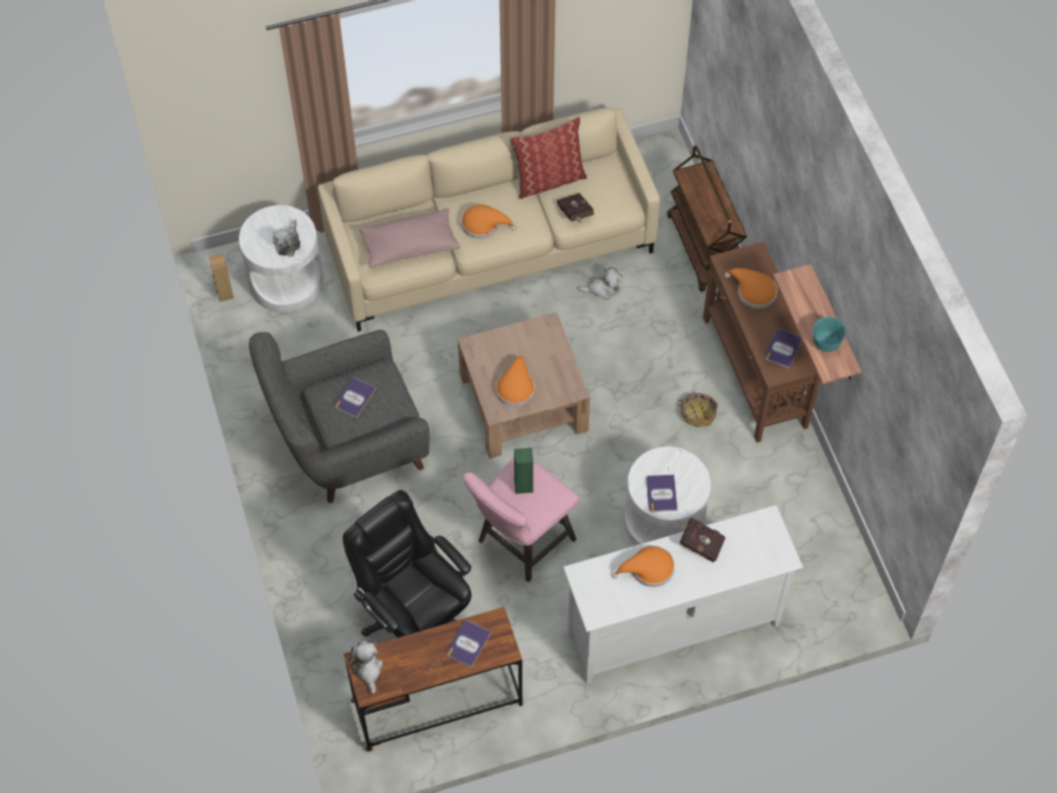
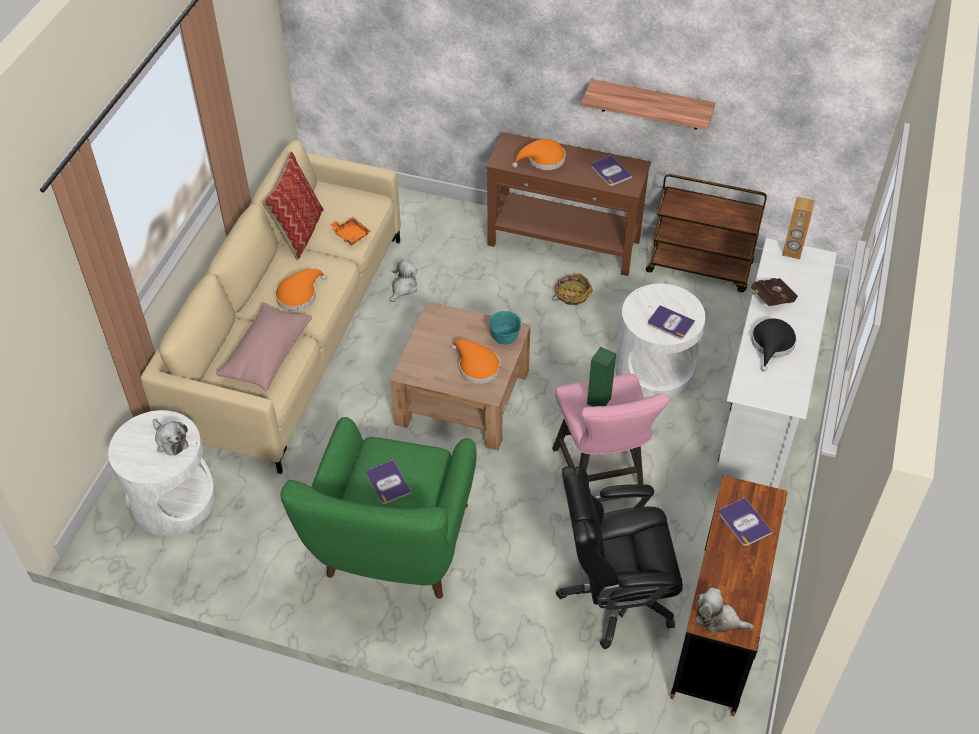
camera: 55 degrees left, 10 degrees down
(224, 293) = (135, 556): brown speaker -> brown speaker (792, 252)
(347, 445) = (393, 549): grey armchair -> green armchair
(575, 214) = (350, 234): red book -> orange tray
(648, 569) = (772, 345): orange hat -> black hat
(704, 249) = (427, 211): brown cart -> brown cart (700, 268)
(826, 344) = (674, 107): turquoise bowl -> turquoise bowl (505, 338)

